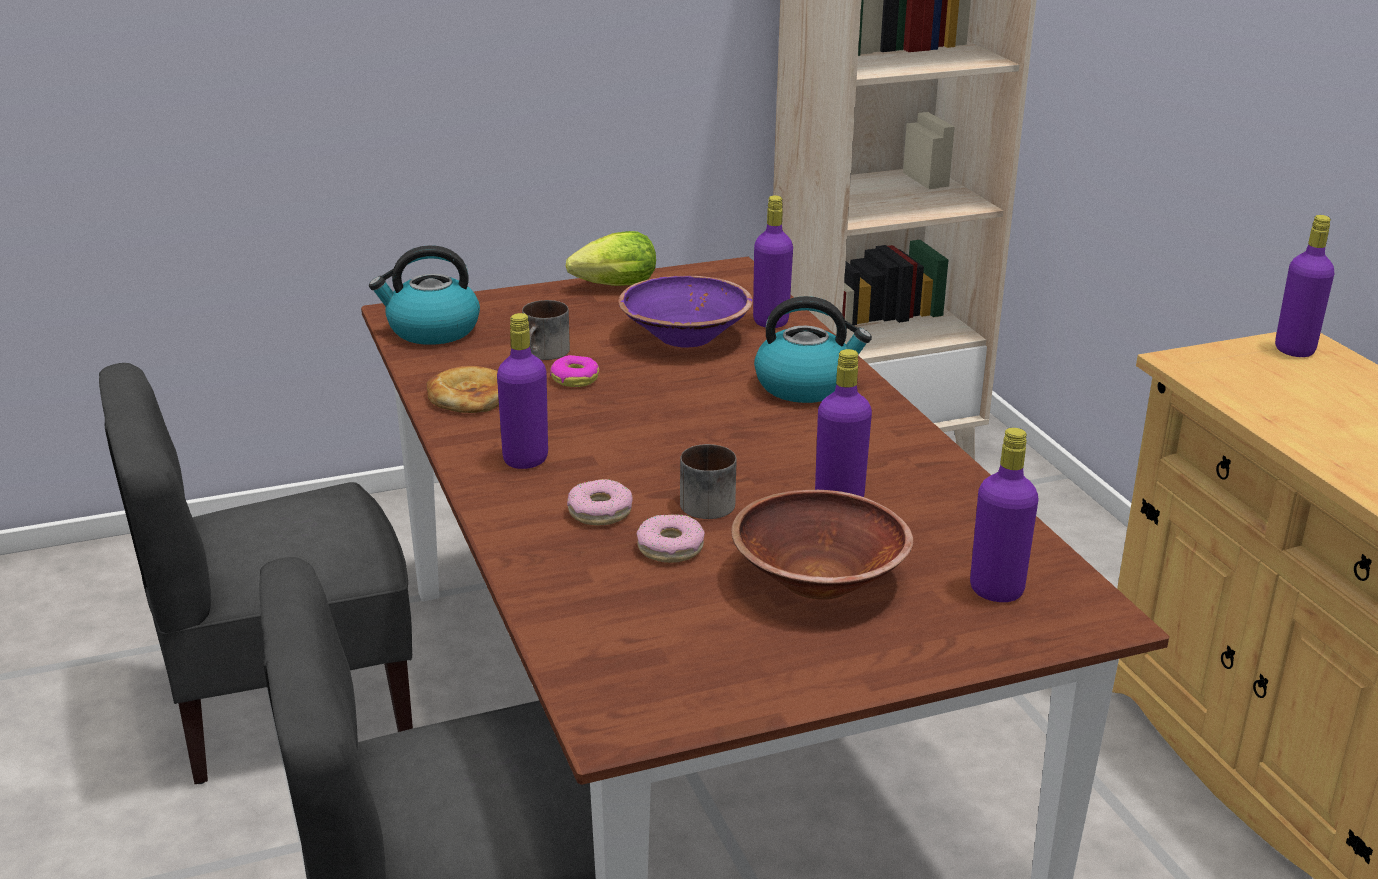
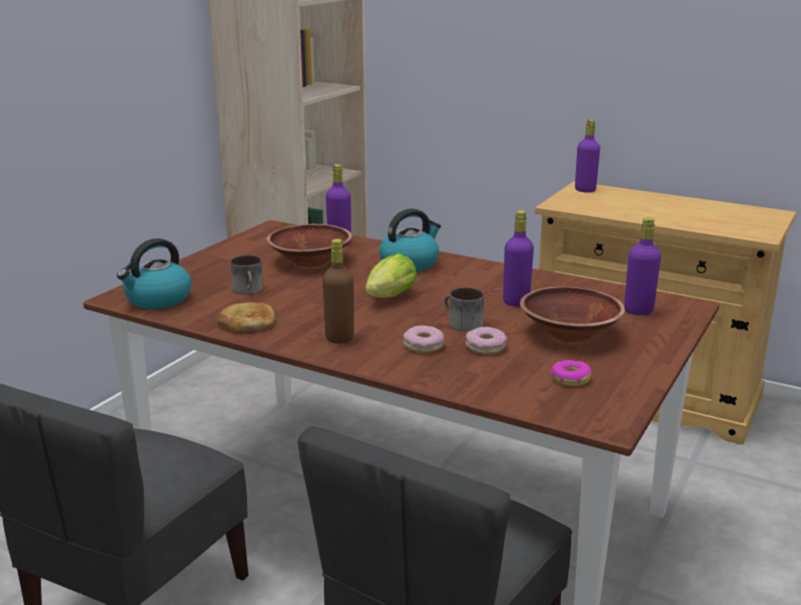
camera: 40 degrees left, 5 degrees down
(525, 459) = (339, 338): purple bottle -> brown bottle
(575, 379) = (290, 296): donut -> donut (570, 379)
(610, 287) = (223, 251): lettuce -> lettuce (388, 298)
(685, 337) = (310, 261): purple bowl -> brown bowl

